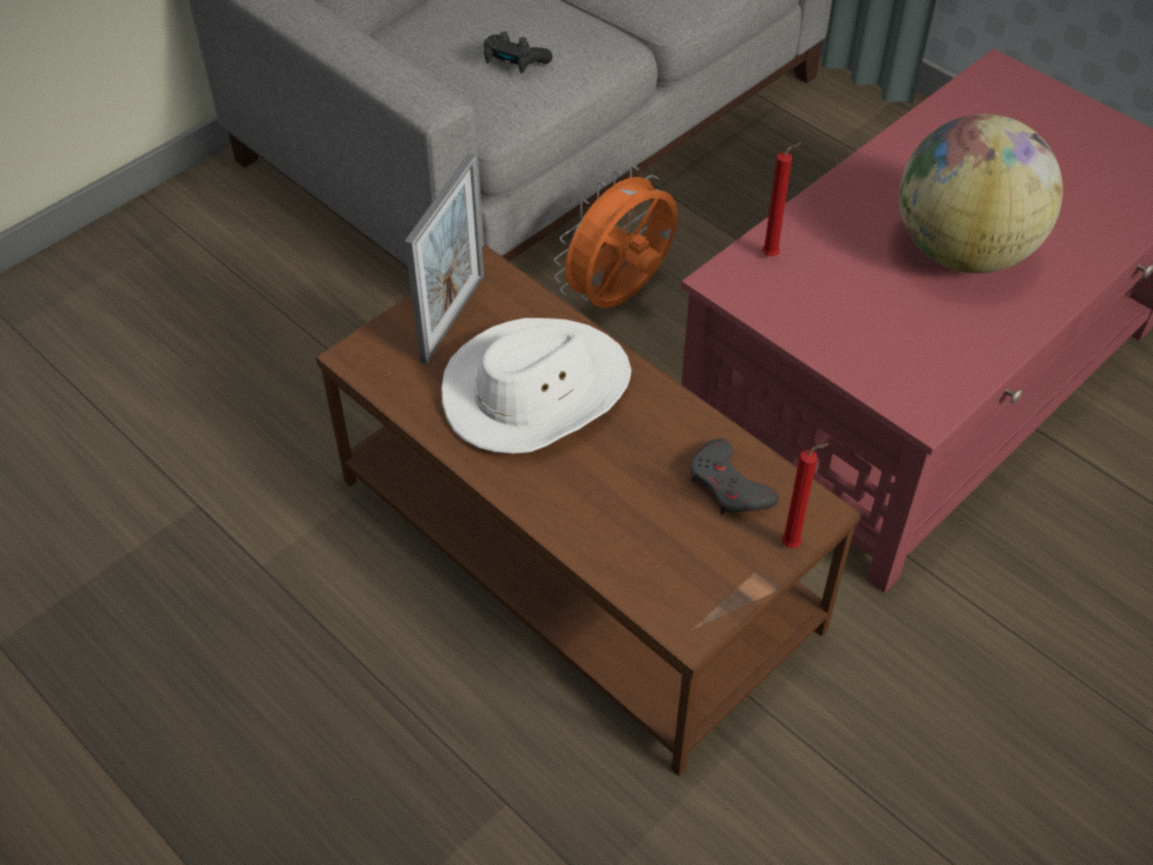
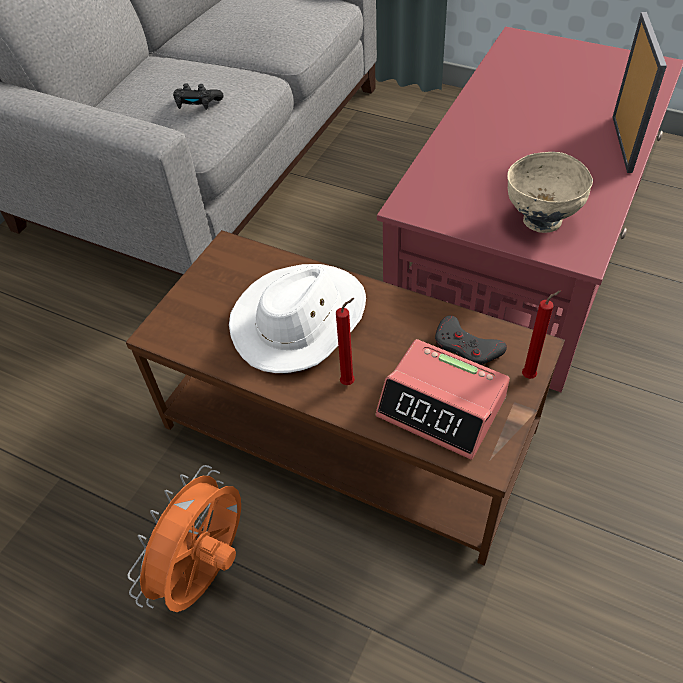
camera: 15 degrees left, 0 degrees up
(453, 318) = (218, 286): picture frame -> picture frame (622, 144)
(620, 297) = (308, 250): orange fan -> orange fan (208, 572)
(664, 549) = (442, 407): none -> alarm clock
(773, 255) = (431, 182): red candle -> red candle (349, 382)
(893, 348) = (541, 221): none -> beige bowl
(962, 251) = (552, 148): globe -> none

